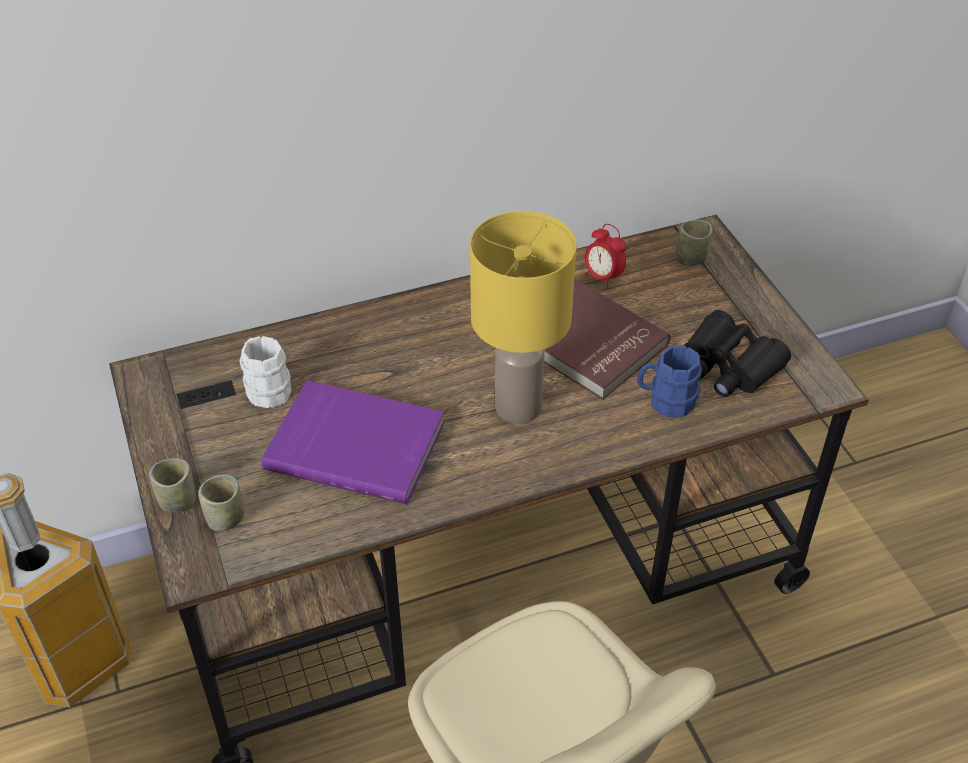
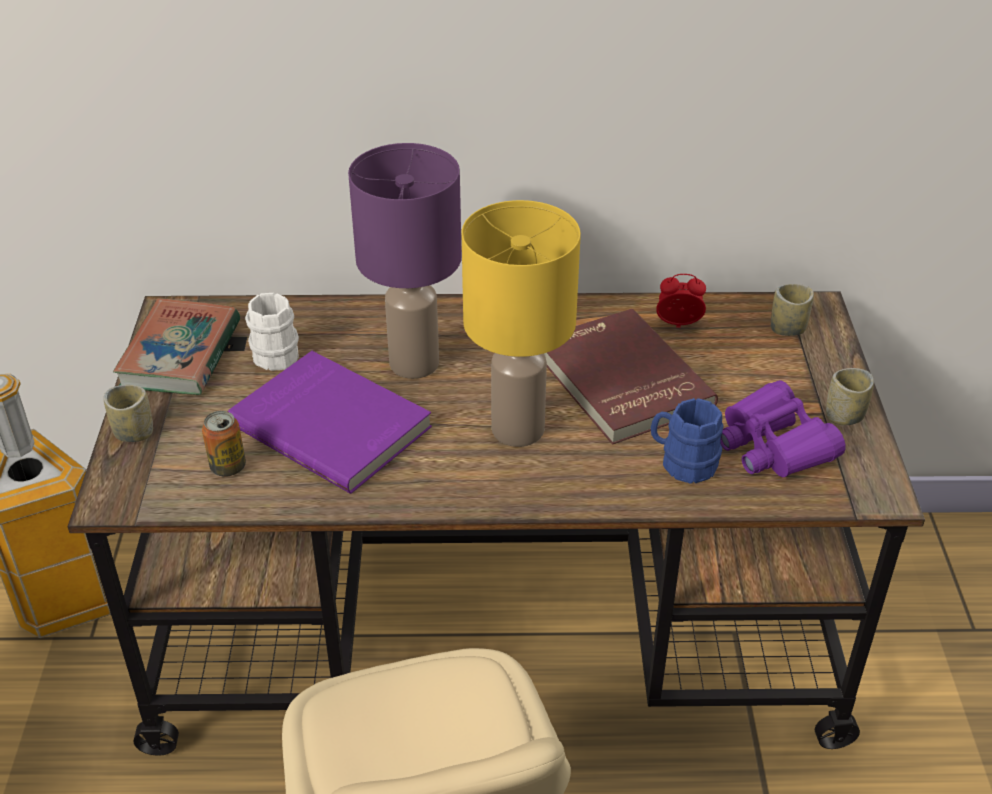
camera: 20 degrees right, 5 degrees down
(178, 413) = (180, 354): none -> book
(225, 519) = (168, 460): cup -> cup (844, 416)
(284, 510) = (228, 467): none -> can
(399, 368) = (415, 364): none -> purple table lamp
(603, 277) = (678, 325): alarm clock -> alarm clock turned 120 degrees clockwise
(728, 366) = (773, 445): black binoculars -> purple binoculars

